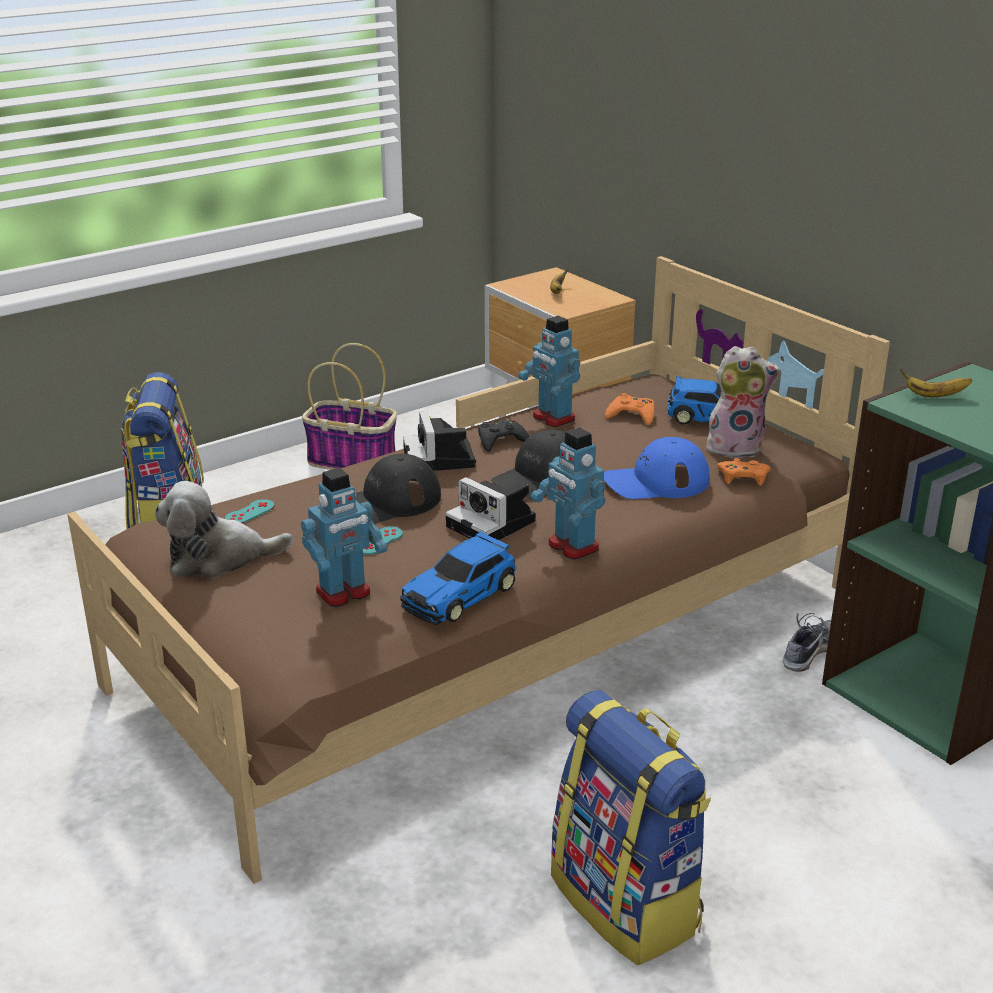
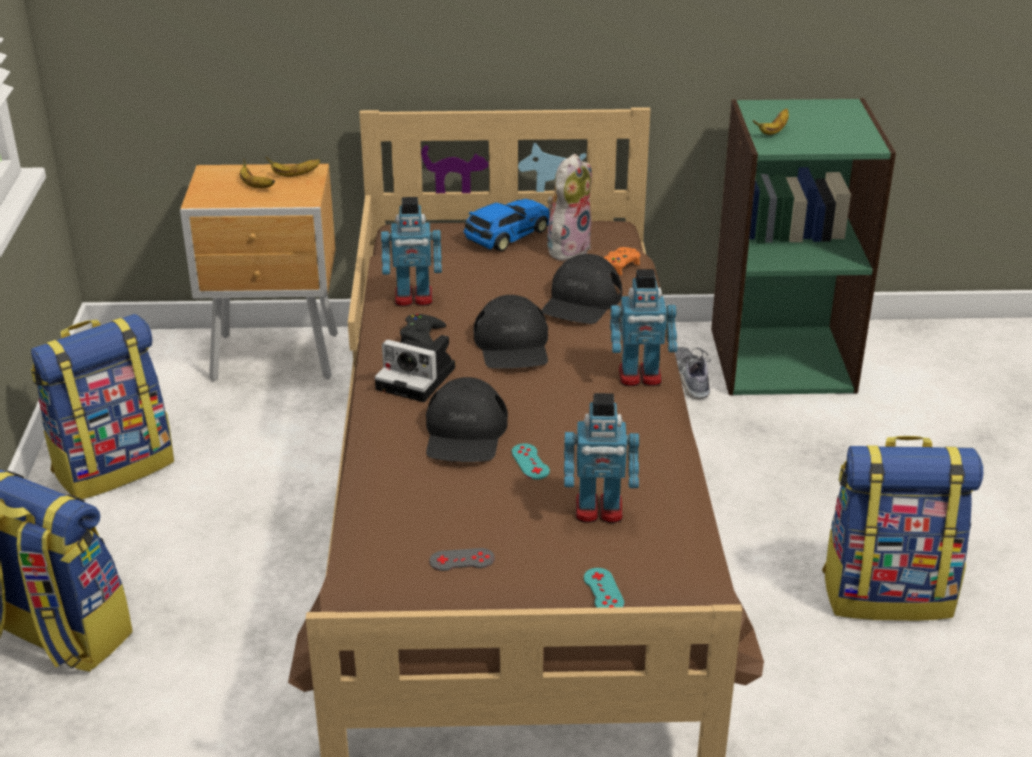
camera: 55 degrees left, 5 degrees up
(219, 558) = (462, 560): plush toy -> grey game controller
(249, 512) = (392, 514): turquoise game controller -> turquoise game controller (603, 591)
(344, 593) = (599, 511): toy robot -> toy robot turned 90 degrees clockwise
(354, 461) = (114, 466): basket -> backpack
(461, 594) = (660, 454): toy car -> none
(494, 524) = (566, 397): camera -> none
(596, 296) = (294, 175): none -> banana
(632, 415) = (457, 264): orange game controller -> none
(656, 482) = (581, 301): blue cap -> black cap

